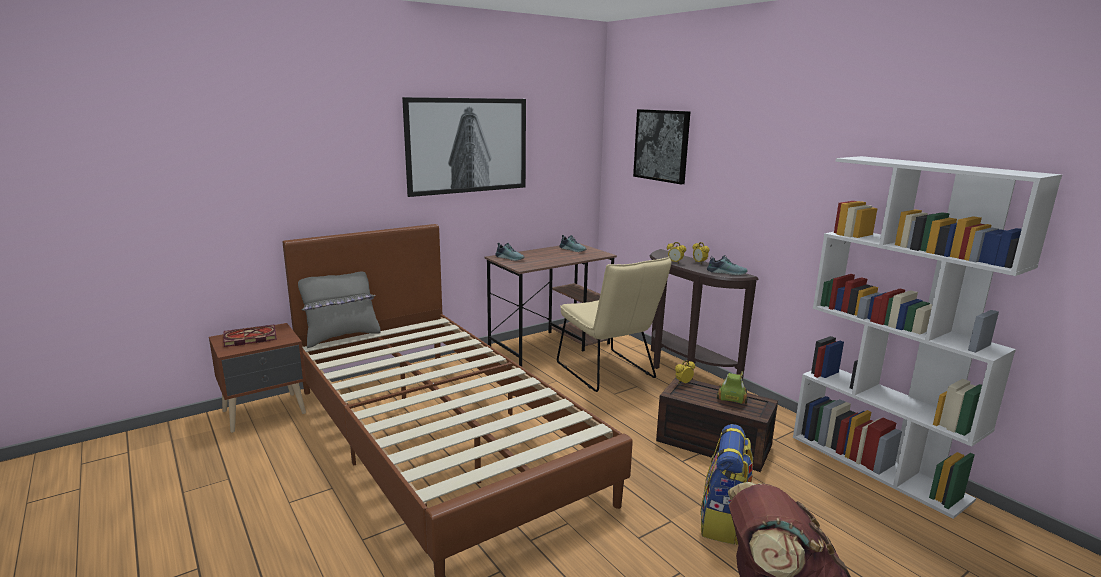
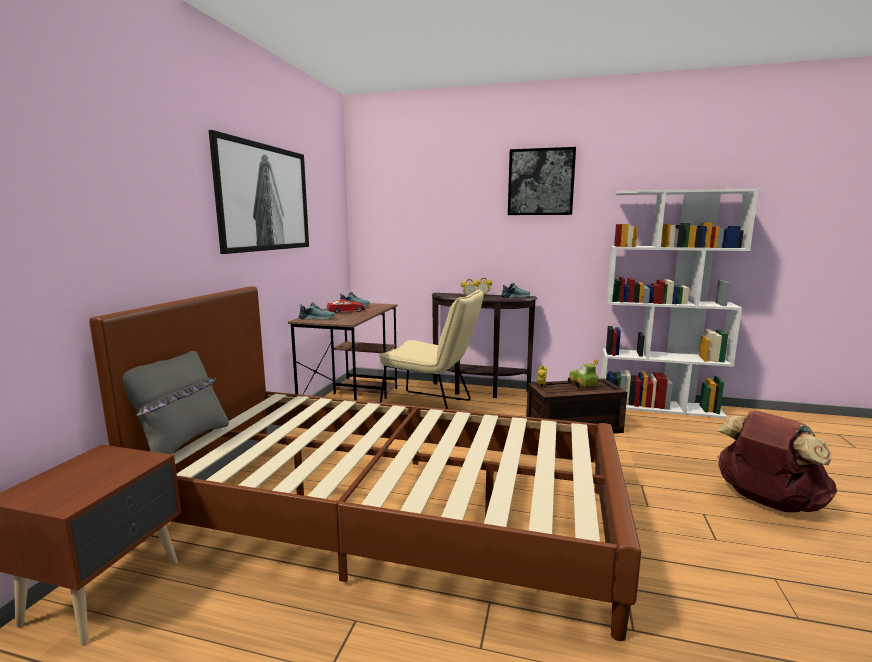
camera: 40 degrees left, 5 degrees down
(249, 338) = (73, 479): book -> none
(550, 255) = (346, 311): none -> toy car
(662, 145) = (423, 203): picture -> picture (541, 182)
(724, 522) = (663, 470): backpack -> none

